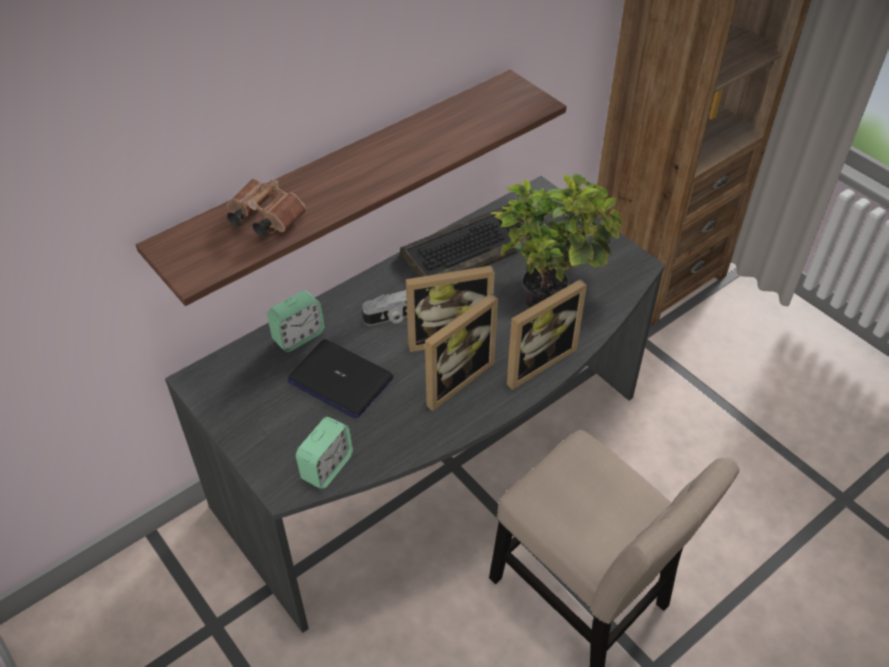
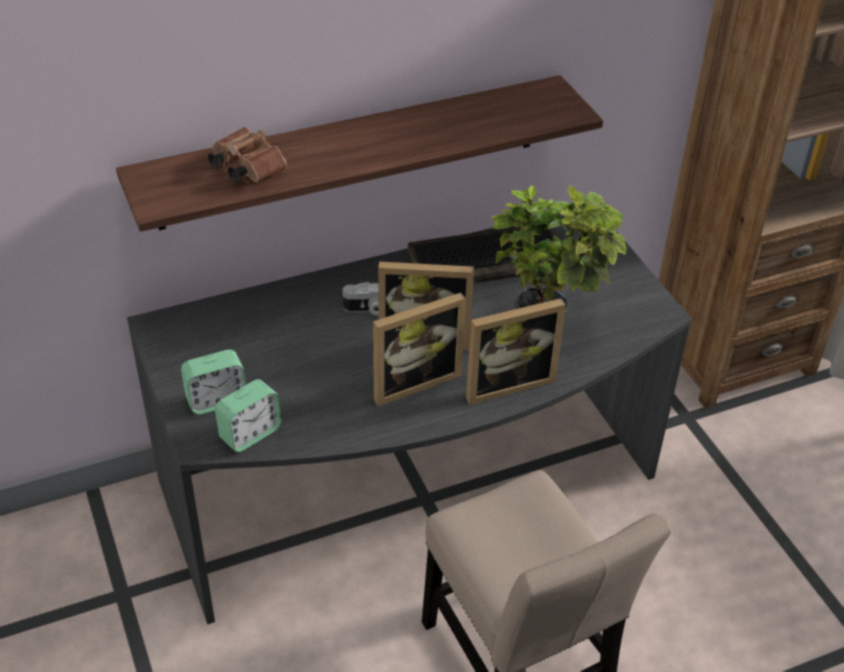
camera: 15 degrees right, 5 degrees down
(298, 336) = (272, 307): alarm clock -> alarm clock (216, 400)
(340, 380) = (296, 356): laptop -> none

